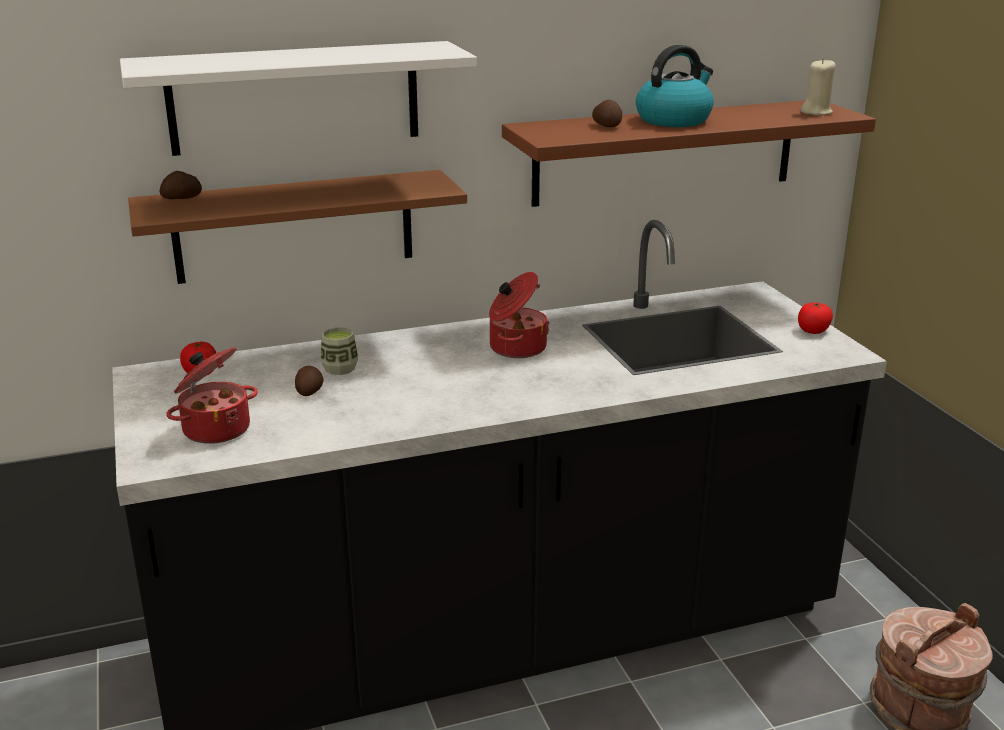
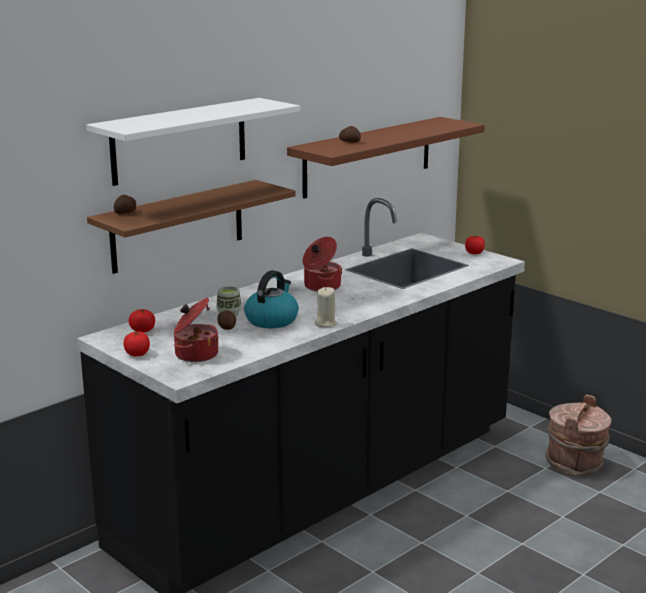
camera: 25 degrees left, 5 degrees down
(147, 410) = (137, 354): none -> tomato
(674, 120) = (381, 135): kettle -> kettle (272, 320)
(816, 112) = (450, 124): beige candle -> beige candle (325, 323)

